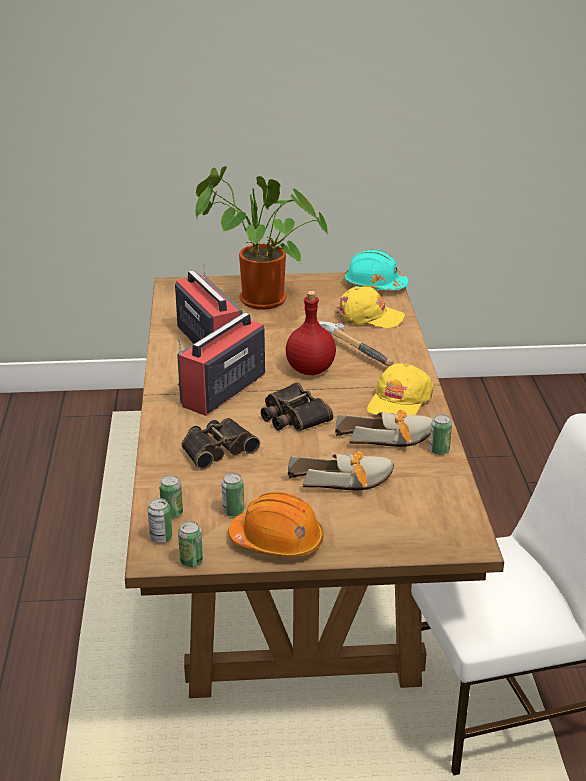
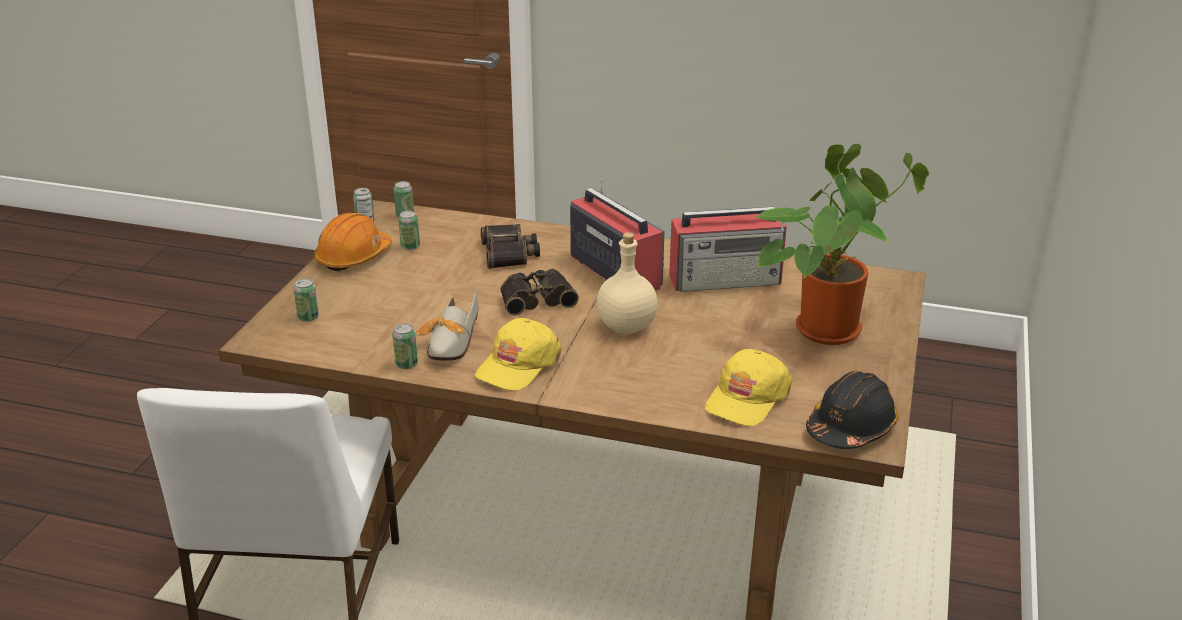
camera: 110 degrees right, 0 degrees up
(172, 513) = (431, 223): can -> can (308, 317)
(311, 369) = (626, 327): red bottle -> beige bottle
(348, 481) = (403, 304): shoe -> none
(355, 350) = (658, 365): hammer -> none
(374, 285) = (851, 428): turquoise hard hat -> black hard hat
(399, 402) = (518, 365): yellow cap -> yellow cap turned 105 degrees counterclockwise

